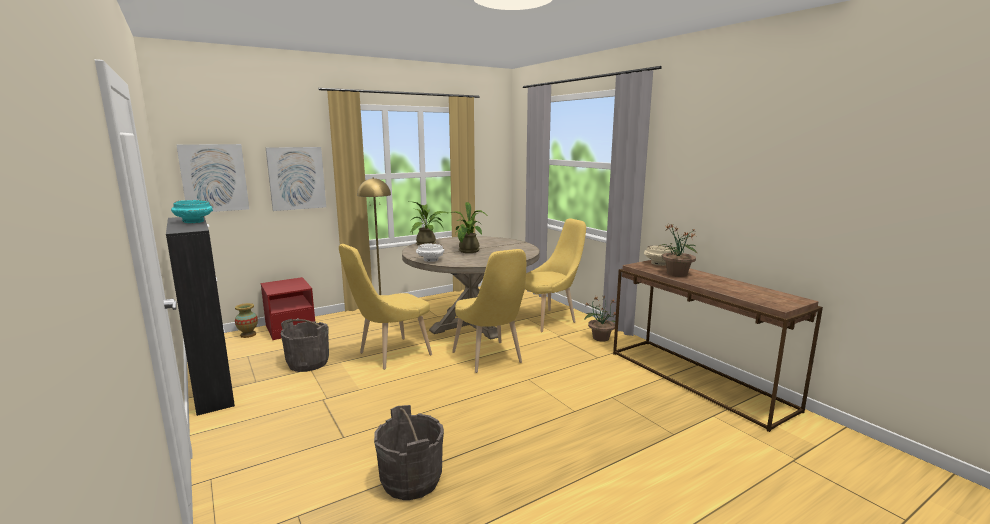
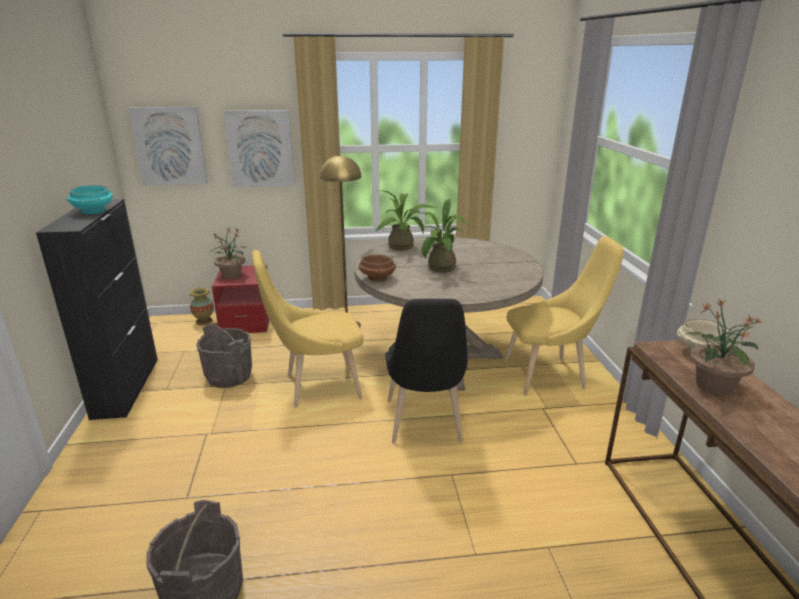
camera: 25 degrees right, 10 degrees up
(430, 260) = (376, 278): white bowl -> brown bowl
(489, 359) = (425, 425): yellow chair -> black chair
(600, 338) = (604, 427): potted plant -> potted plant (231, 275)

